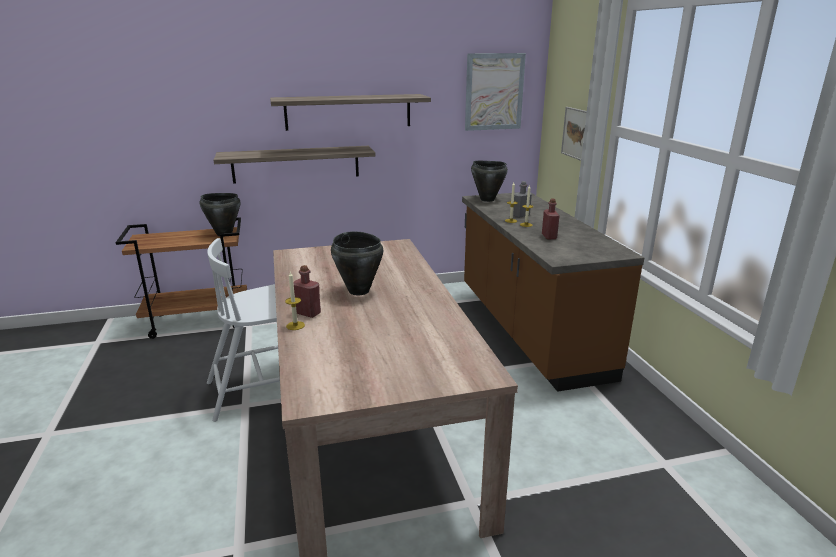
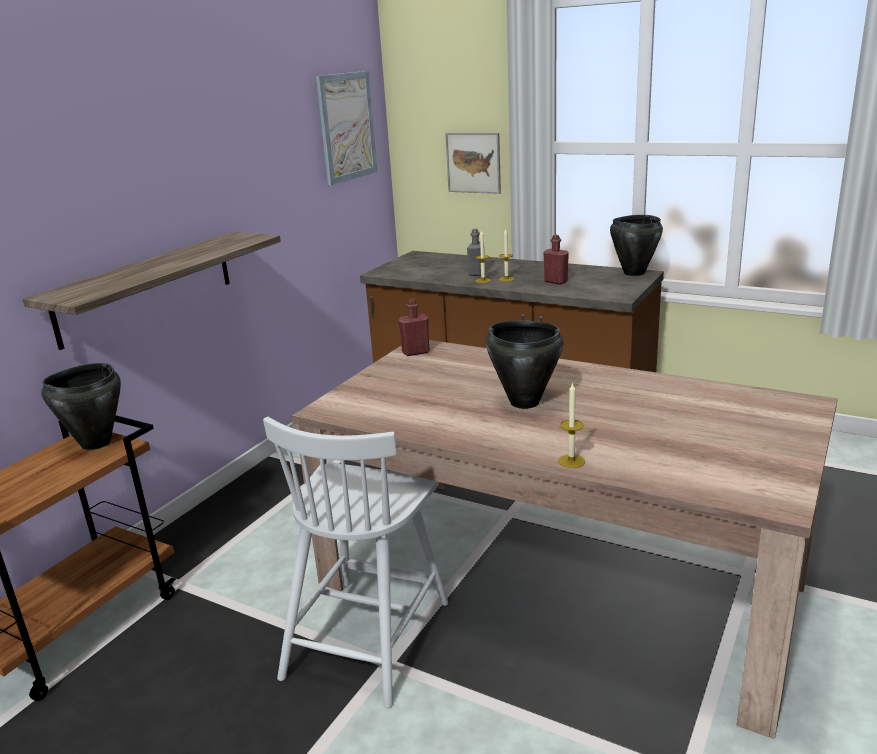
camera: 45 degrees left, 0 degrees up
(308, 313) = (545, 445): red bottle -> red bottle (415, 352)
(348, 112) = (202, 183): shelf -> none
(487, 199) = (398, 270): black cooking pot -> black cooking pot (633, 273)

